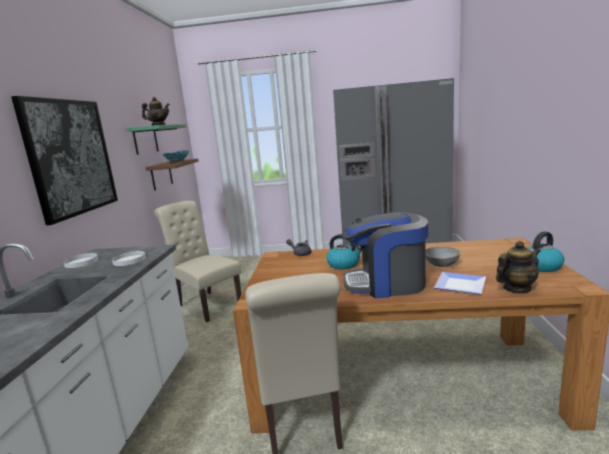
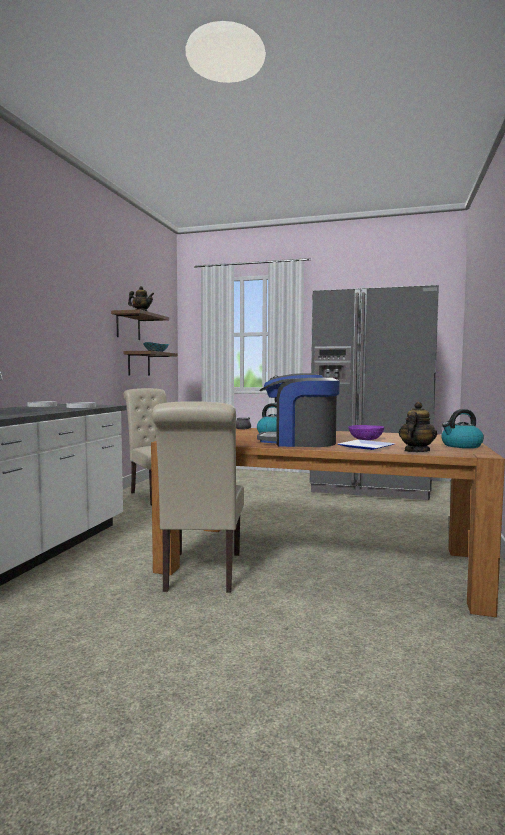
camera: 10 degrees right, 10 degrees down
(71, 157) = (54, 321): picture -> none
(145, 140) = (128, 326): green shelf -> brown shelf
(442, 264) = (366, 439): grey bowl -> purple bowl
(516, 289) = (416, 451): teapot -> teapot turned 45 degrees counterclockwise

